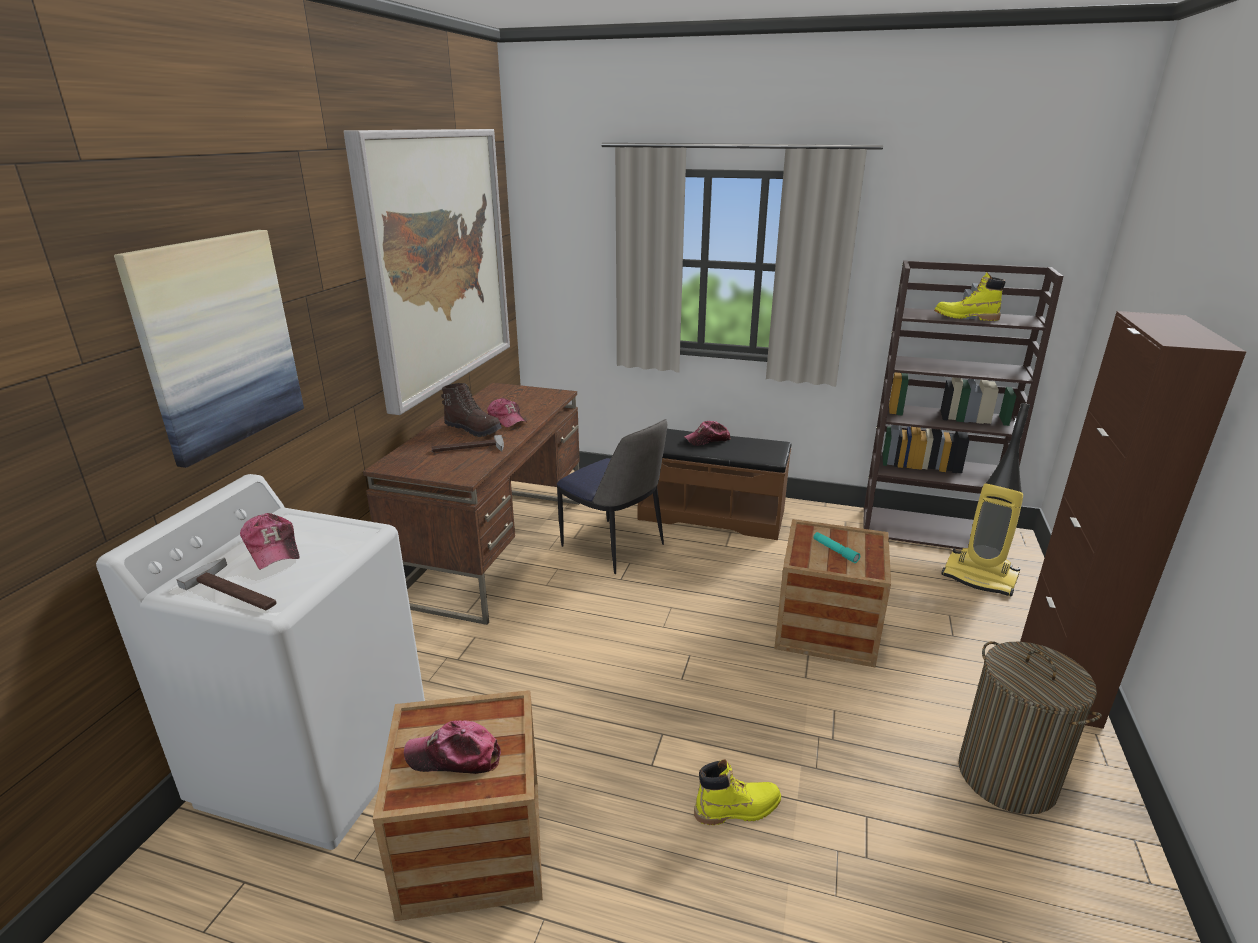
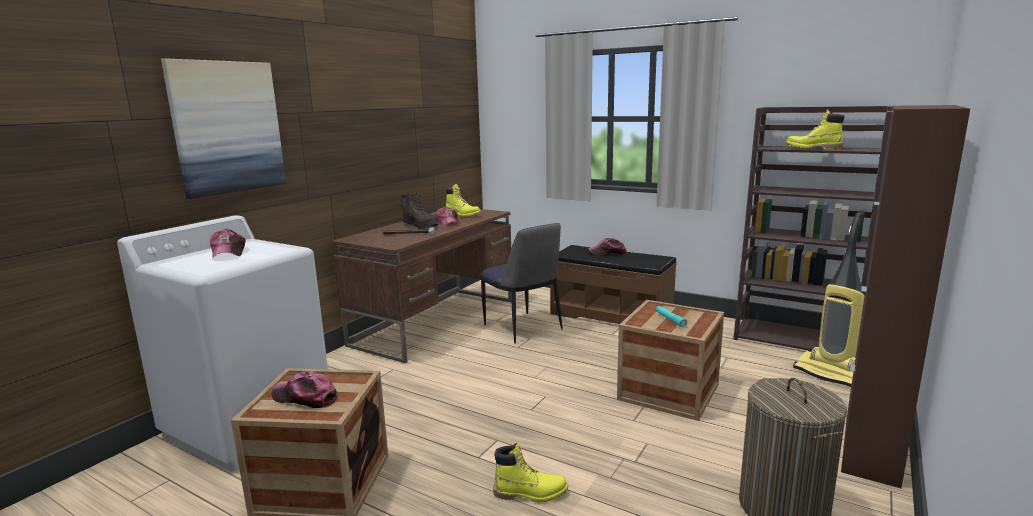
camera: 15 degrees right, 10 degrees down
(238, 590) = (191, 265): hammer -> none
(437, 261) = (410, 110): picture -> none
(517, 401) = (463, 215): none -> yellow boot

